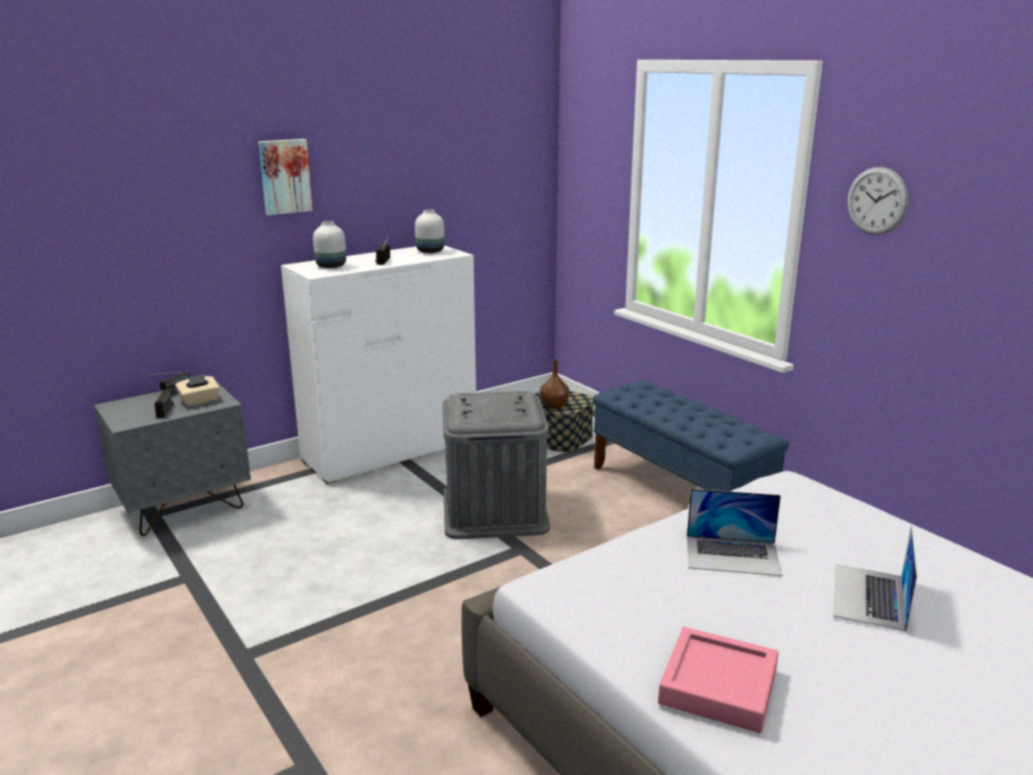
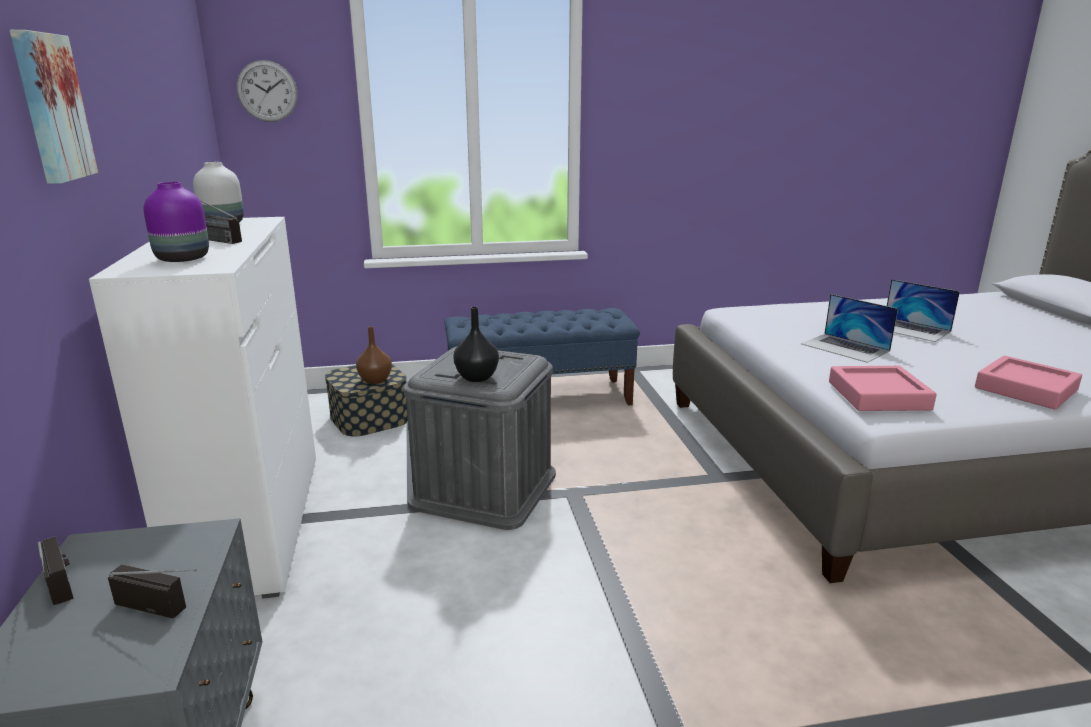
camera: 65 degrees left, 0 degrees up
(199, 401) = (160, 559): beige tissue box -> none
(332, 266) = (184, 258): white vase -> purple vase
(468, 410) = (476, 378): none -> black vase
(589, 580) = (878, 395): none -> pink tray
(733, 555) = (845, 347): laptop -> laptop turned 105 degrees clockwise
(877, 201) = (647, 96): wall clock -> wall clock (267, 91)

